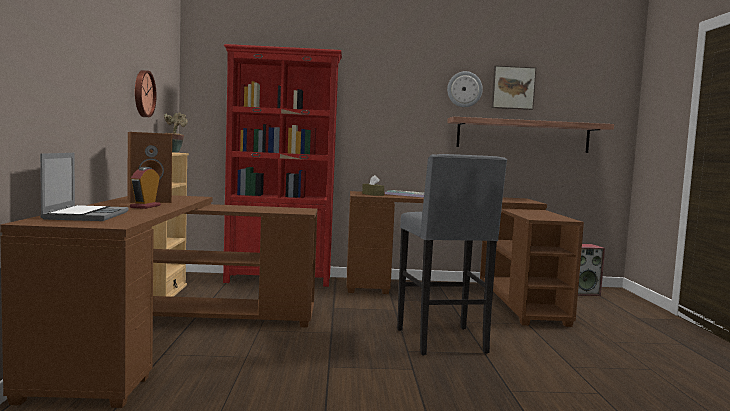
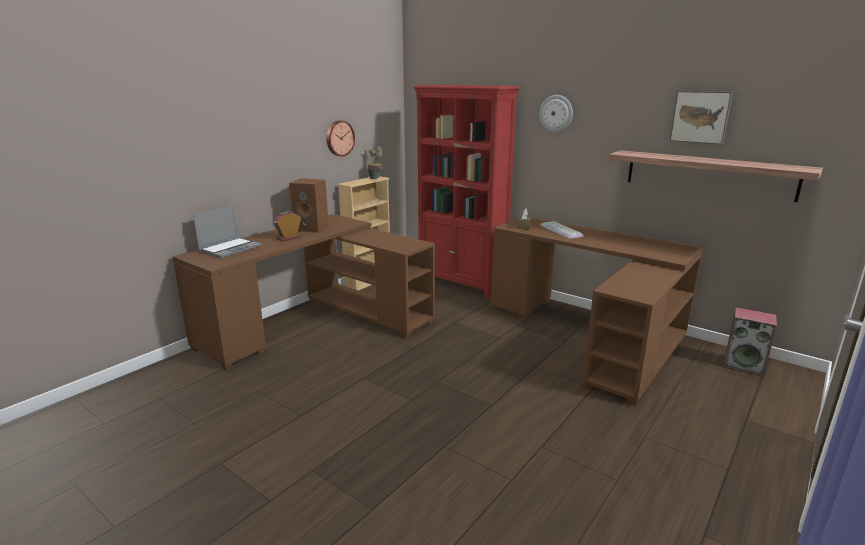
camera: 40 degrees right, 15 degrees up
(443, 342) = (479, 382): grey stool -> none
(464, 89) = (641, 118): wall clock -> wall clock (556, 113)

